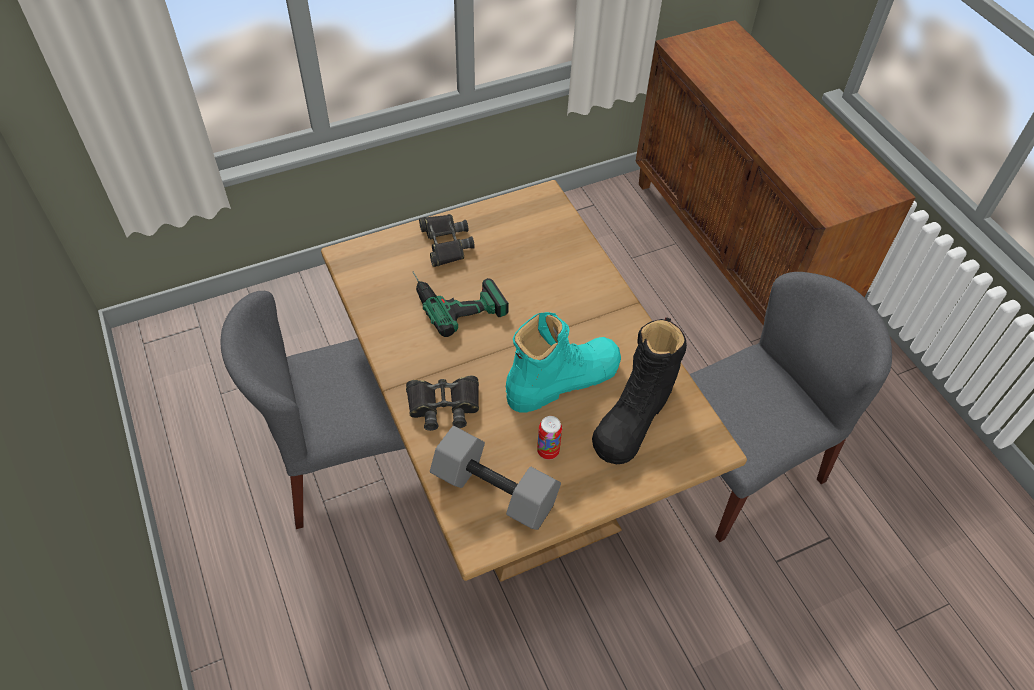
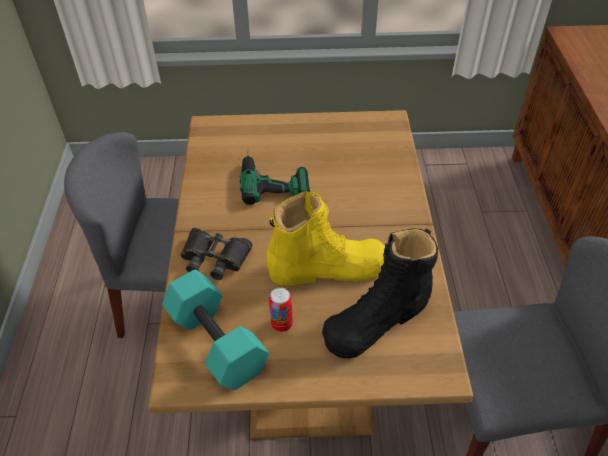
camera: 25 degrees right, 5 degrees down
(445, 243) = (288, 135): black binoculars -> none
(497, 489) = (219, 341): grey dumbbell -> turquoise dumbbell
(562, 380) = (327, 268): turquoise boot -> yellow boot

